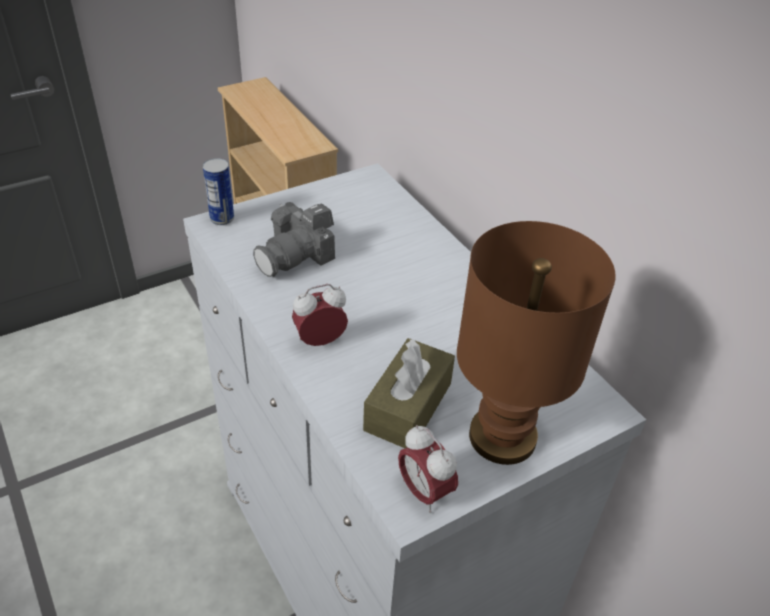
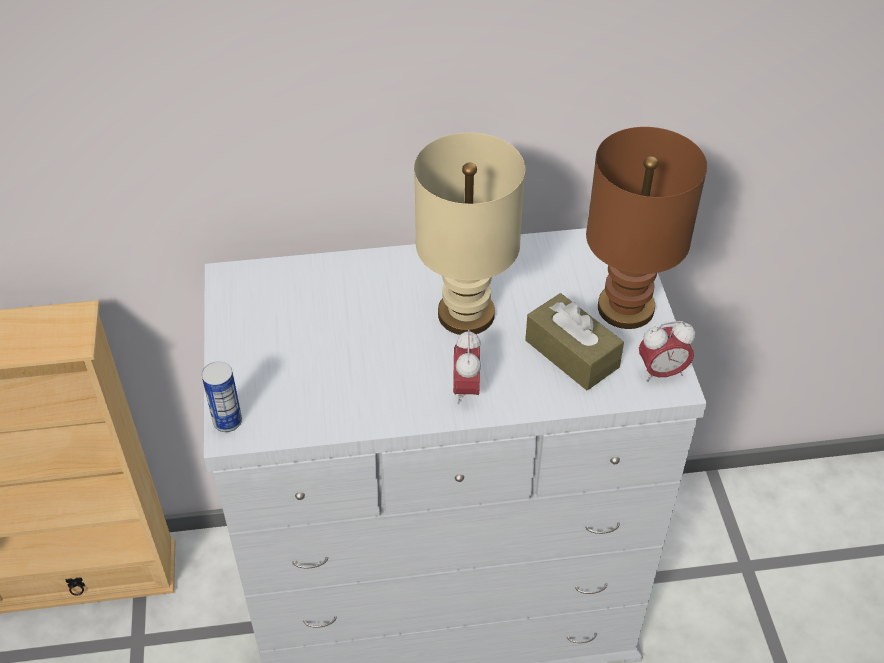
camera: 65 degrees left, 5 degrees up
(296, 255) = (330, 374): camera -> none
(413, 318) = (467, 315): none -> beige table lamp

